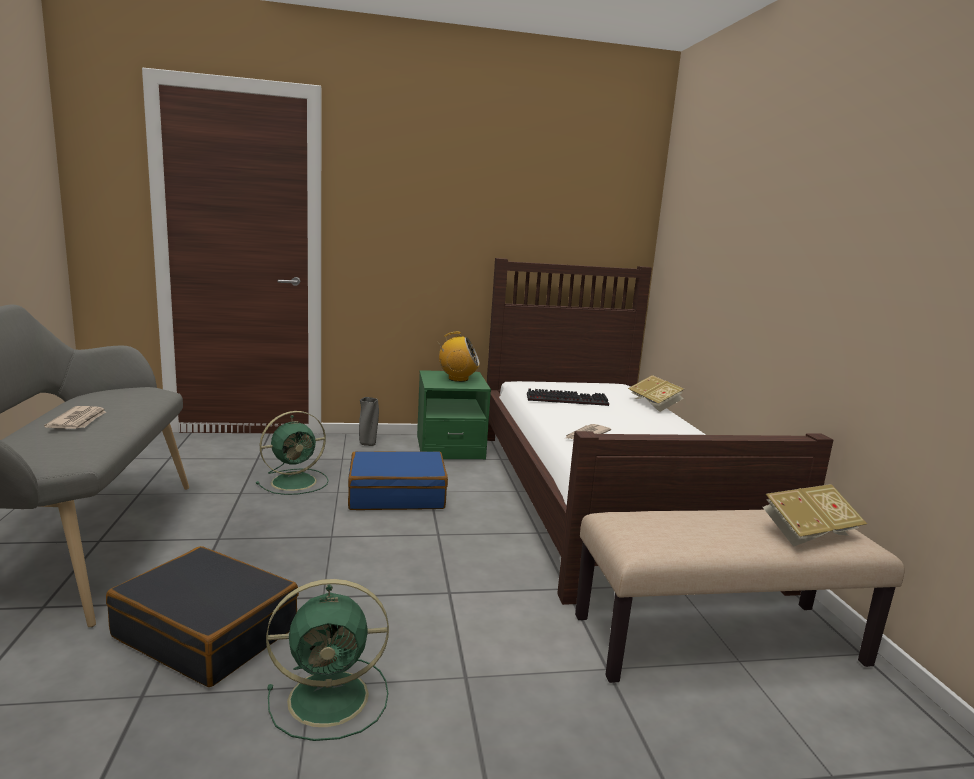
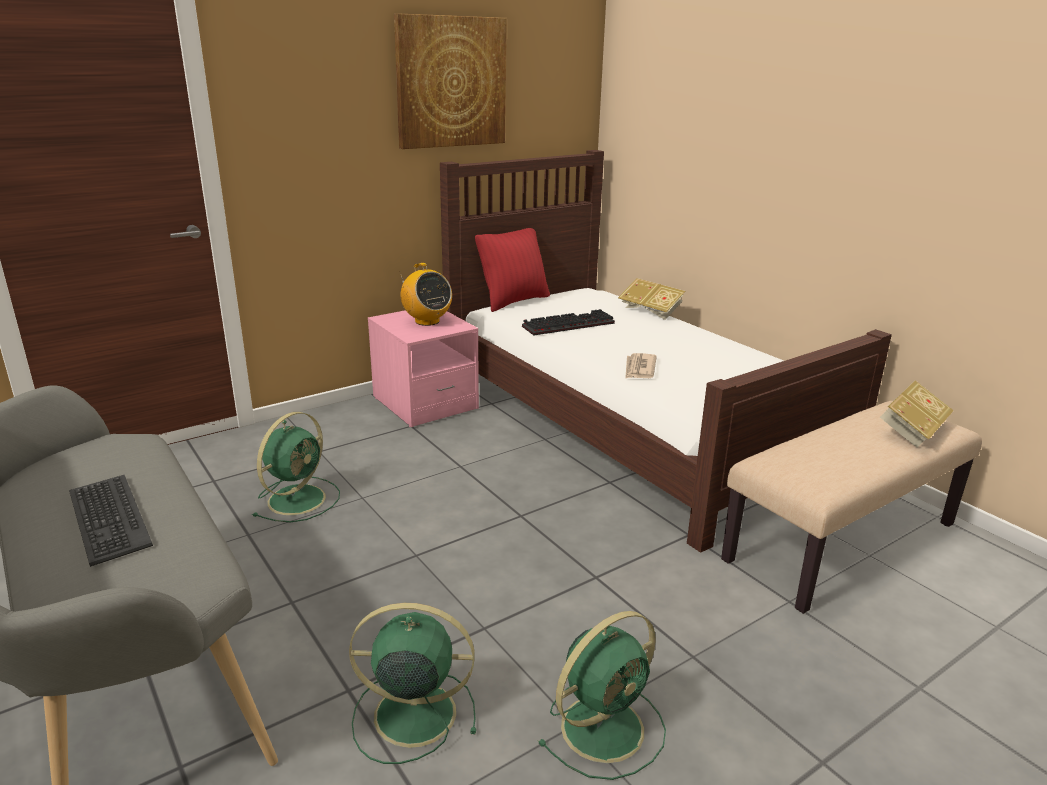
camera: 25 degrees left, 10 degrees up
(79, 421) = (107, 519): newspaper -> keyboard
(207, 632) = (411, 714): black suitcase -> green fan
(368, 444) = (328, 423): grey vase -> none
(397, 495) = (430, 481): blue suitcase -> none
(450, 448) = (425, 403): green nightstand -> pink nightstand
(458, 379) = (427, 321): radio -> radio turned 75 degrees clockwise
(513, 198) = (451, 82): none -> picture
(546, 381) = (514, 301): none -> red pillow

